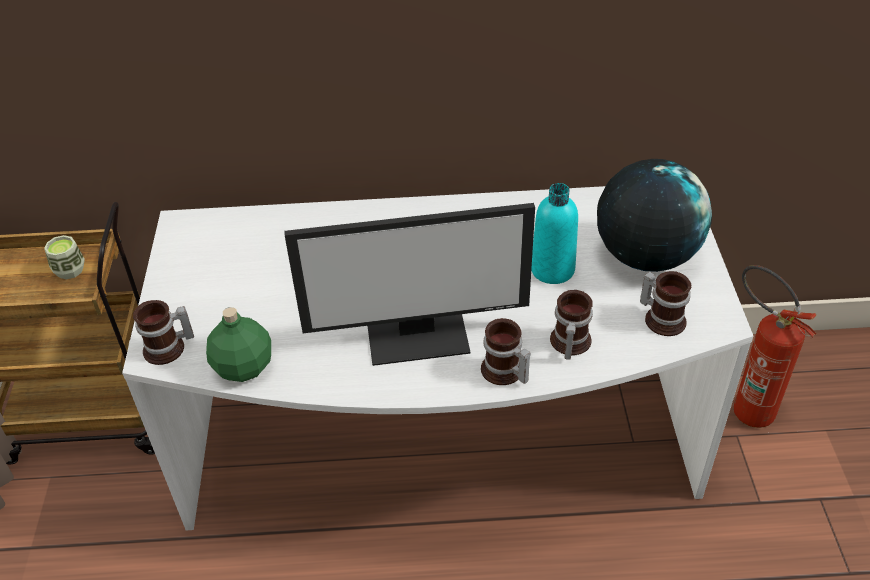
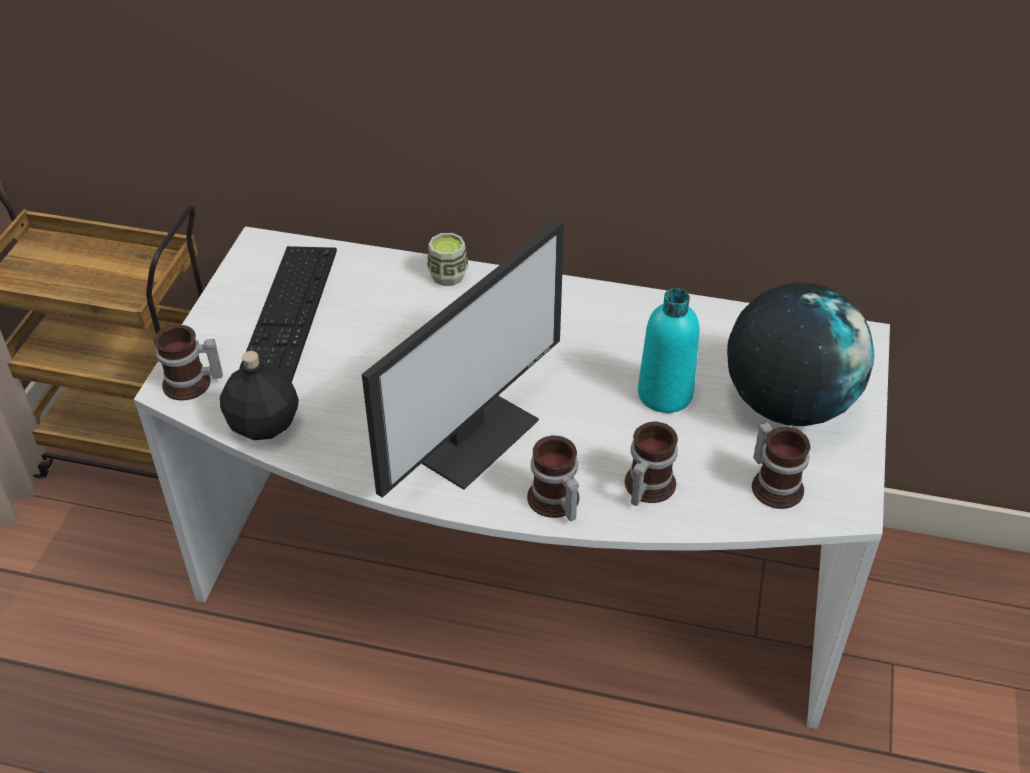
camera: 15 degrees right, 0 degrees up
(70, 270) = (131, 273): cup -> cup (448, 276)
(227, 271) = (289, 311): none -> keyboard
(243, 367) = (262, 424): green bottle -> black bottle
(418, 335) = (473, 435): monitor -> monitor turned 60 degrees counterclockwise
(744, 406) = (917, 629): fire extinguisher -> none

